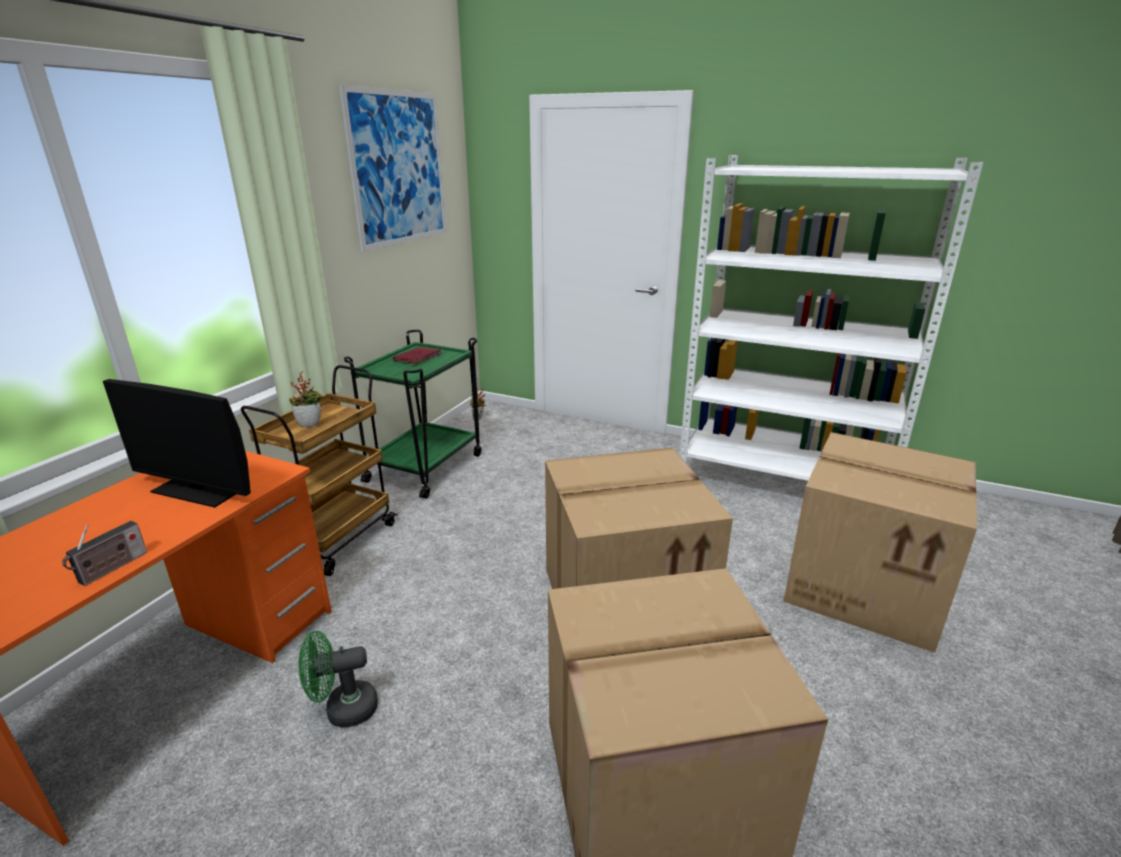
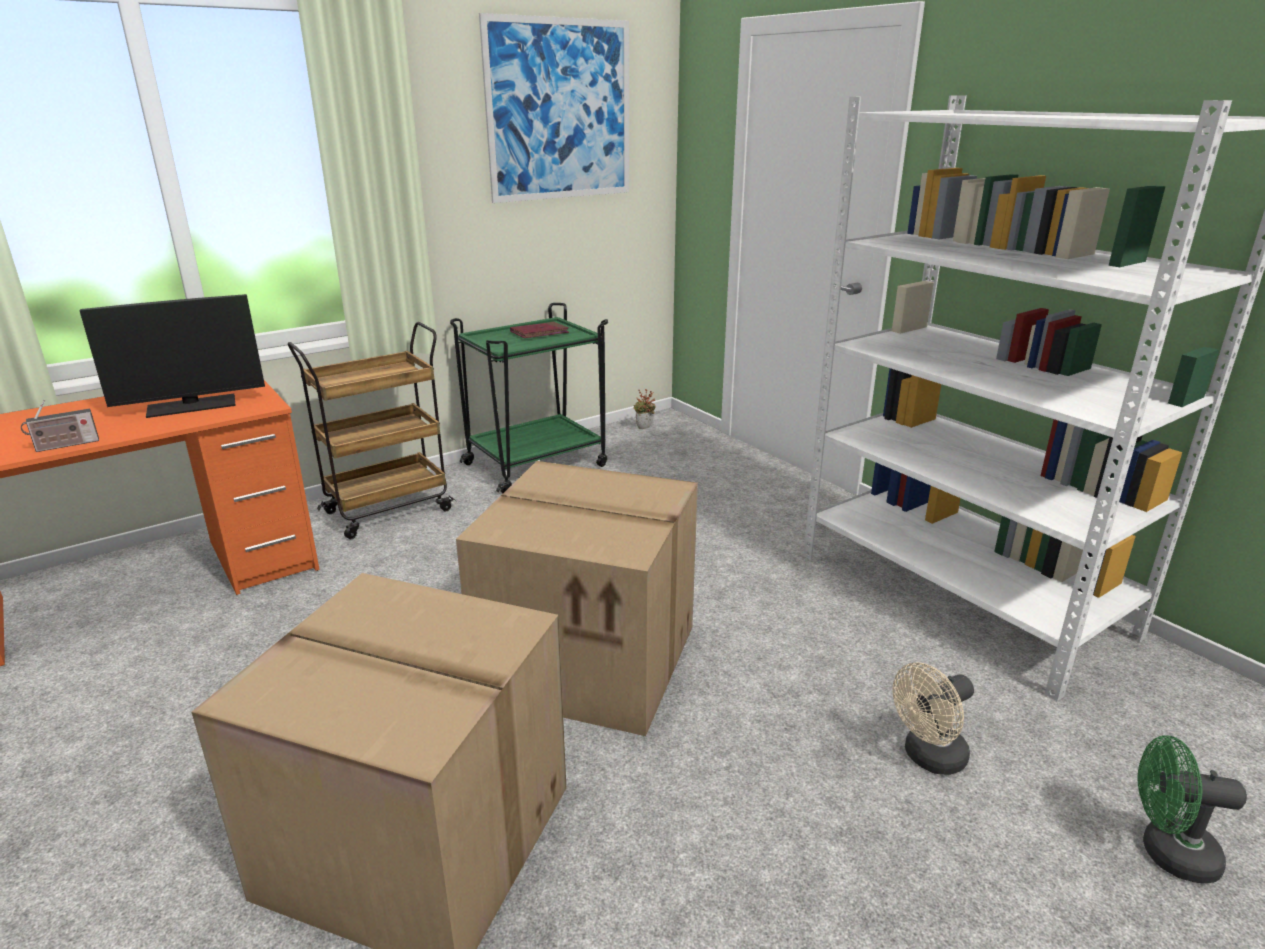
camera: 30 degrees right, 0 degrees up
(198, 490) = (191, 406): monitor -> monitor turned 75 degrees counterclockwise
(311, 424) = (364, 377): potted plant -> none
(343, 710) = (246, 652): green fan -> green fan (1167, 853)
(866, 585) = (928, 758): cardboard box -> beige fan

